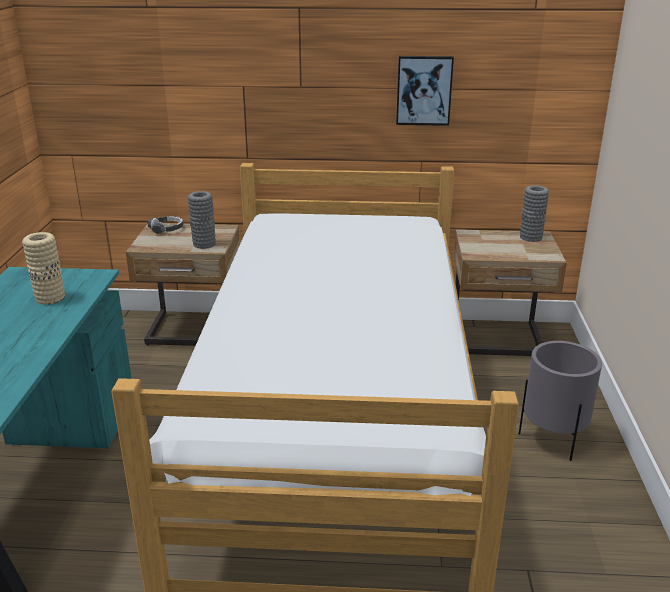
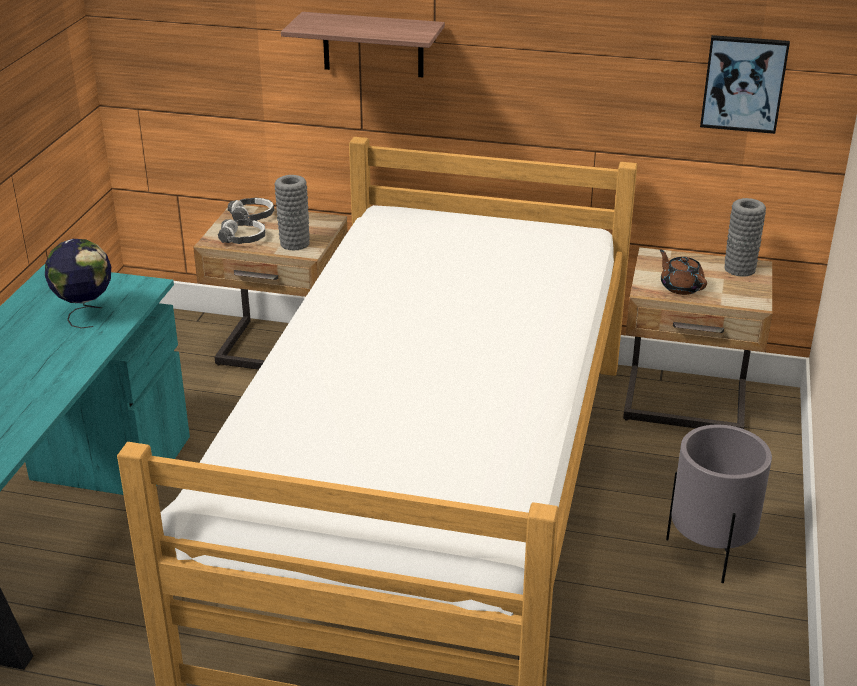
camera: 10 degrees right, 5 degrees up
(50, 298) = (85, 314): beige vase -> globe
(163, 243) = (243, 238): none -> headphones
(254, 91) = (373, 44): none -> shelf
(424, 90) = (600, 58): picture -> picture (743, 83)
(496, 251) = (680, 287): none -> brown teapot

